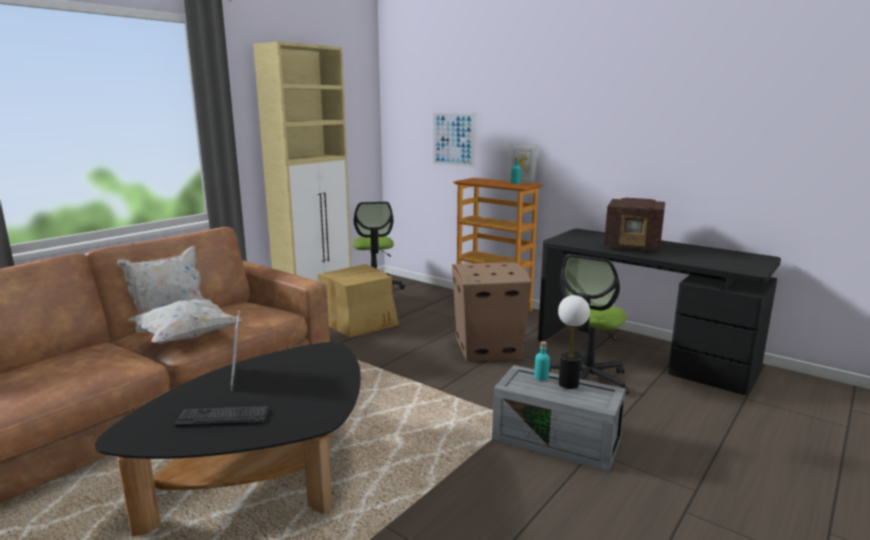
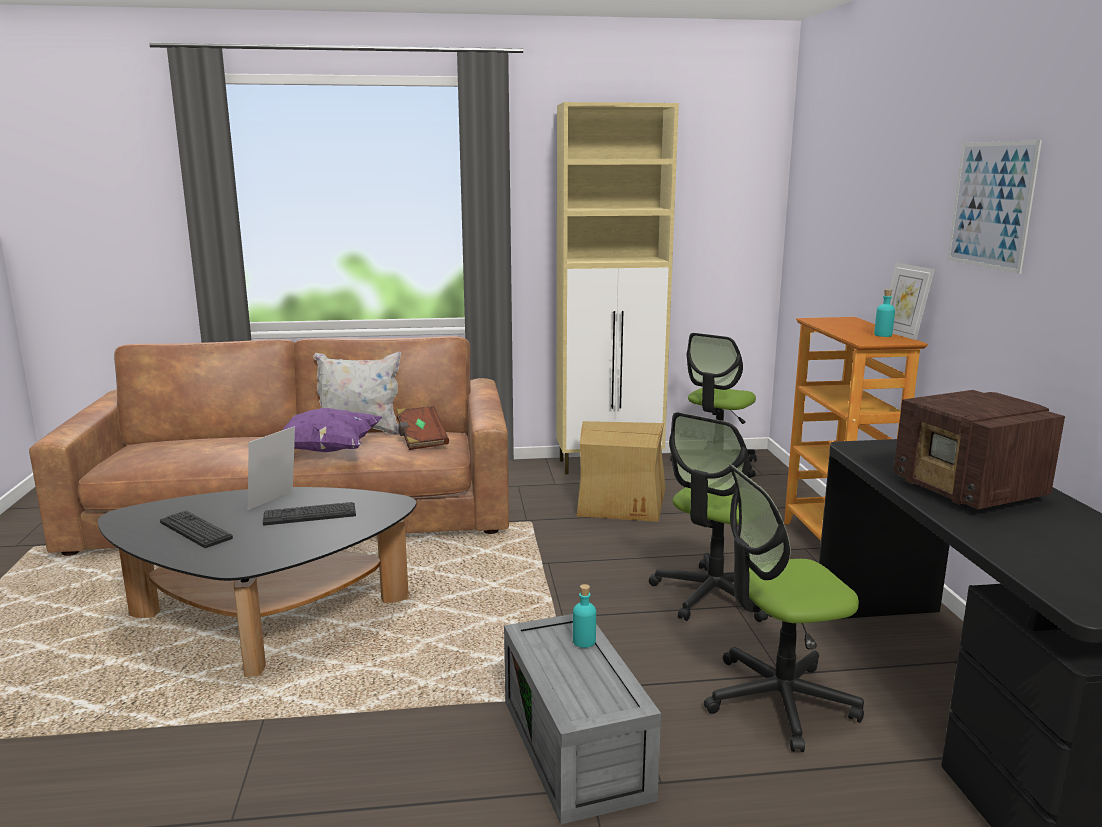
camera: 45 degrees right, 0 degrees up
(187, 337) = (326, 451): white pillow -> purple pillow
(248, 310) = (421, 440): none -> brown book
(288, 375) = (310, 515): none -> keyboard
(453, 139) = (847, 248): picture -> picture (991, 205)
(486, 349) = (712, 595): cardboard box -> office chair
(568, 384) = (597, 667): table lamp -> none

